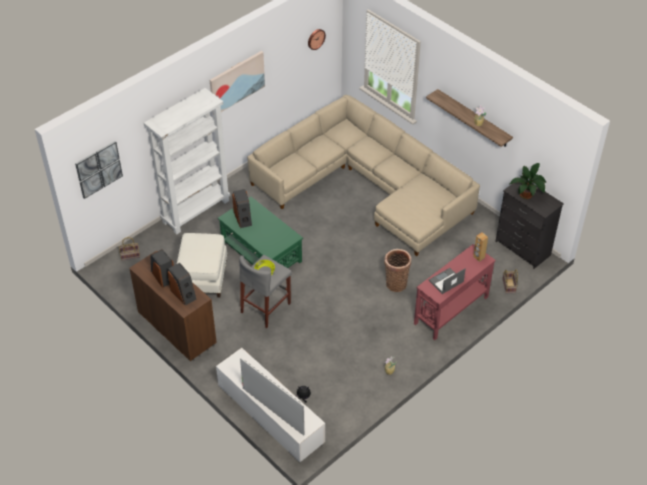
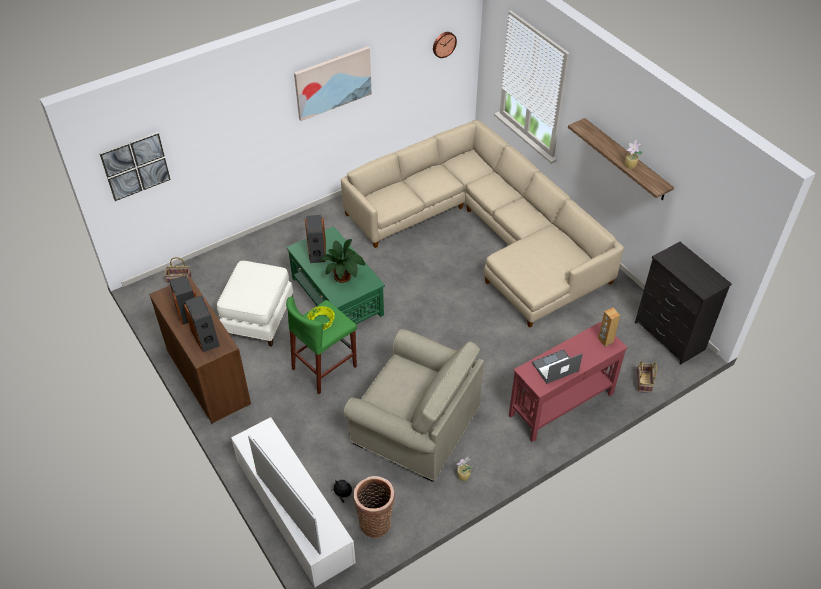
camera: 10 degrees right, 0 degrees up
(196, 211) = (272, 237): white bookcase -> none
(266, 308) = (324, 367): grey stool -> green stool
(346, 342) = (415, 427): none -> beige armchair
(396, 283) = (496, 358): basket -> basket (375, 521)
(527, 194) = (683, 265): potted plant -> potted plant (344, 276)

